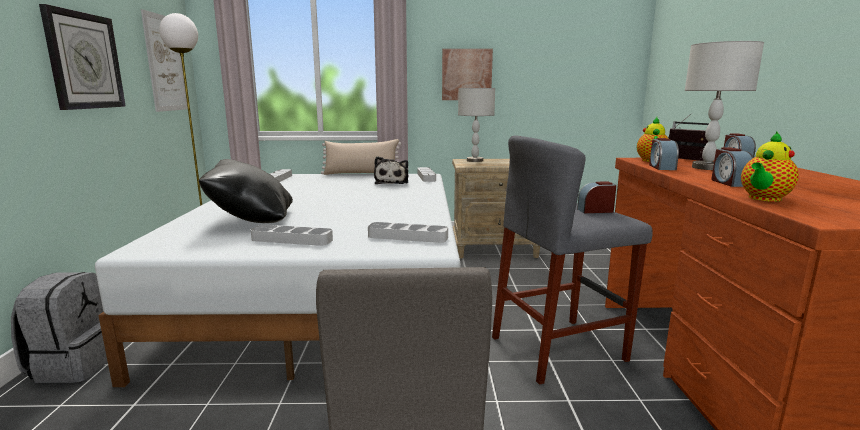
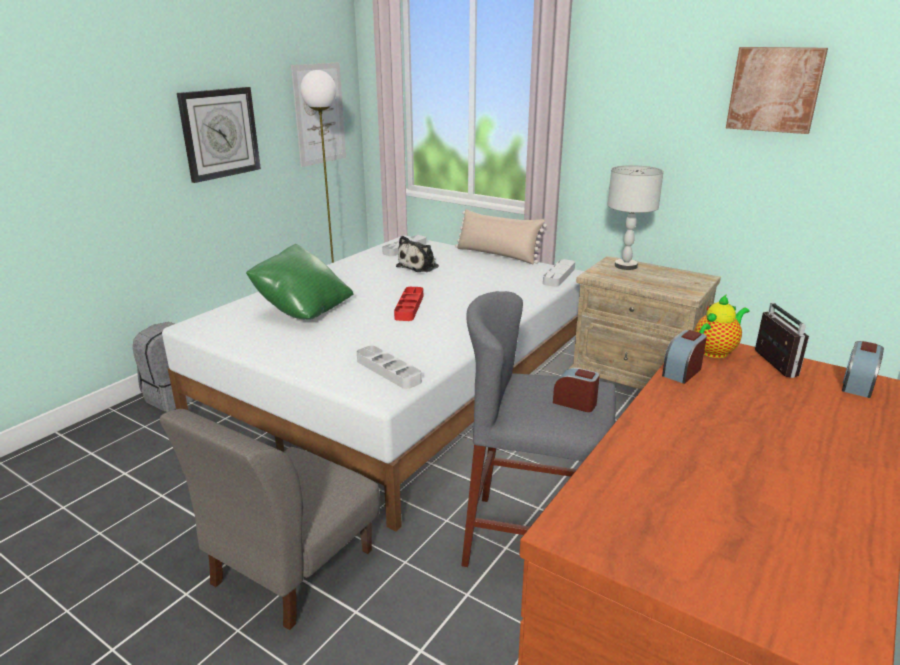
camera: 35 degrees right, 10 degrees up
(252, 221) = (303, 310): black pillow -> green pillow
(292, 240) = (298, 345): grey tray -> none
(349, 204) = (409, 307): none -> red tray
(392, 182) = (506, 278): plush toy -> plush toy (419, 266)
(466, 75) = (648, 142): picture -> picture (774, 89)
(707, 168) = (746, 391): grey table lamp -> none
(729, 183) = (671, 431): alarm clock -> none
(763, 199) = (615, 473): teapot -> none

